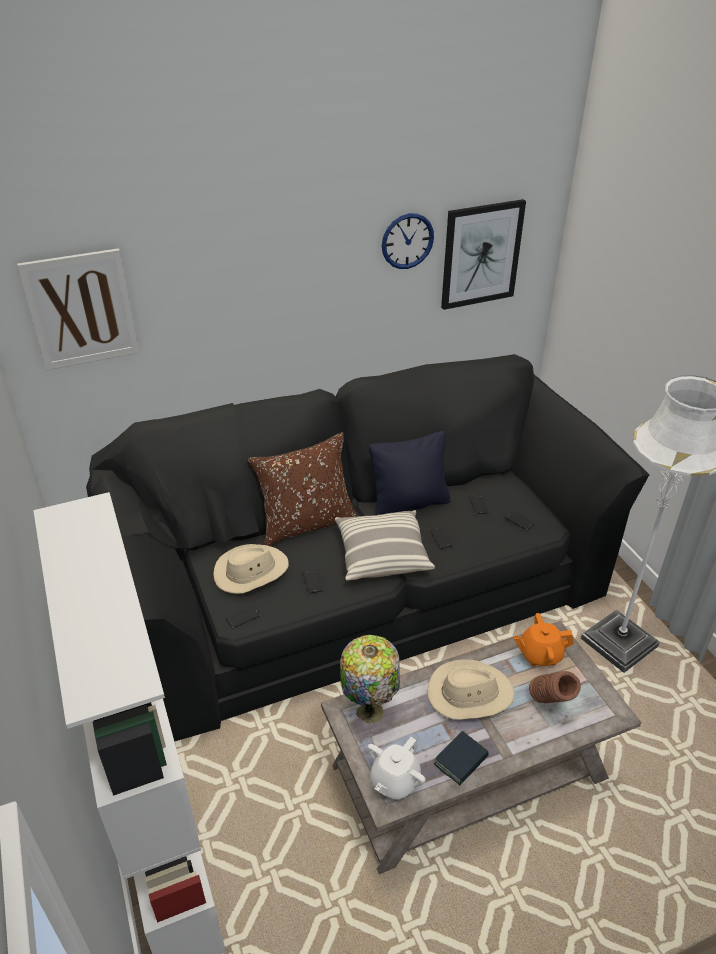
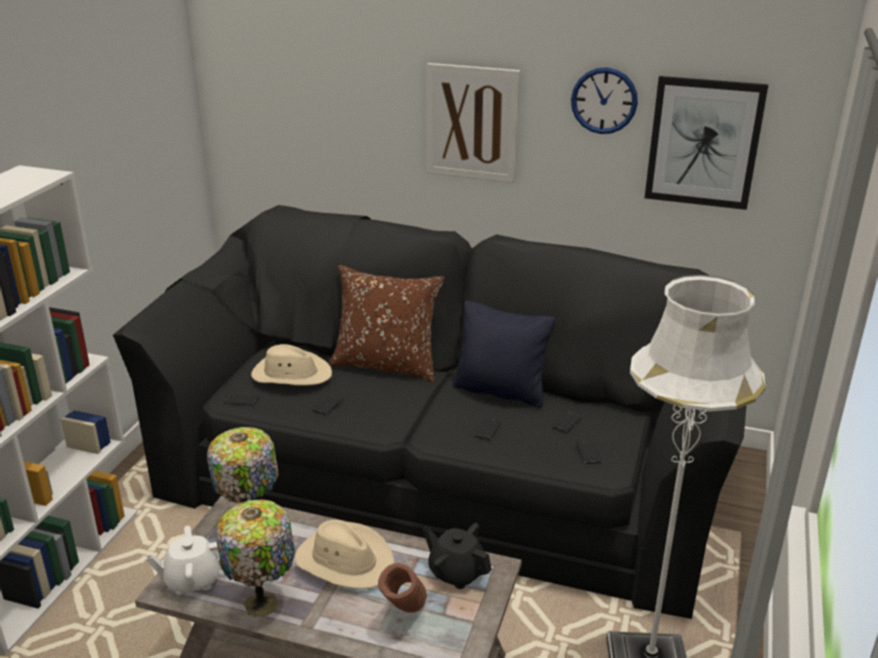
camera: 40 degrees right, 10 degrees down
(81, 310) = (267, 86): picture -> picture (472, 123)
(382, 555) = (412, 414): pillow -> none
(461, 761) = (263, 602): book -> table lamp
(539, 655) = (456, 573): orange teapot -> black teapot

